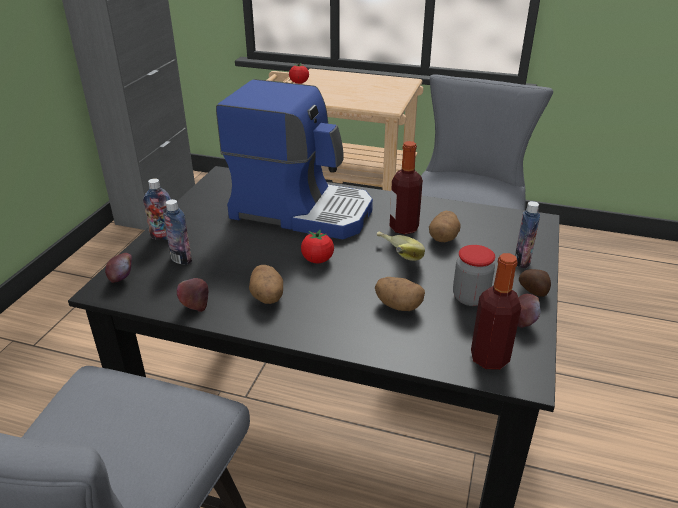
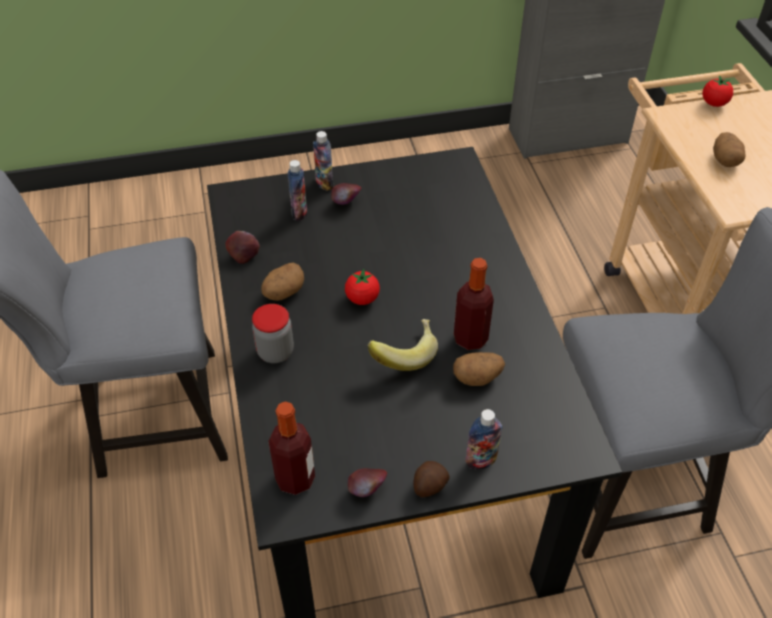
camera: 60 degrees right, 15 degrees up
(122, 278) = (250, 196): apple -> apple (346, 203)
(302, 210) = (440, 248): coffee machine -> none
(398, 305) = (331, 385): potato -> potato (725, 160)
(470, 297) = (381, 435): jar -> jar (275, 352)

